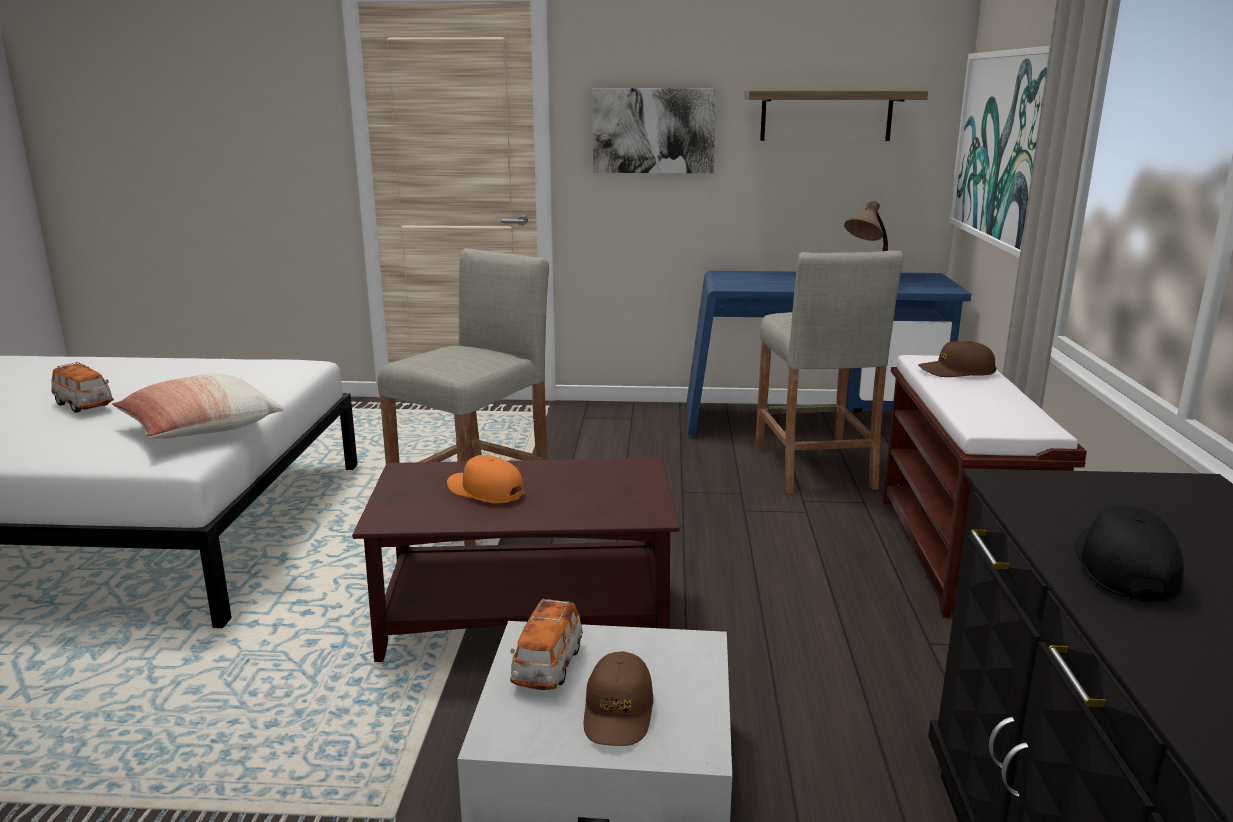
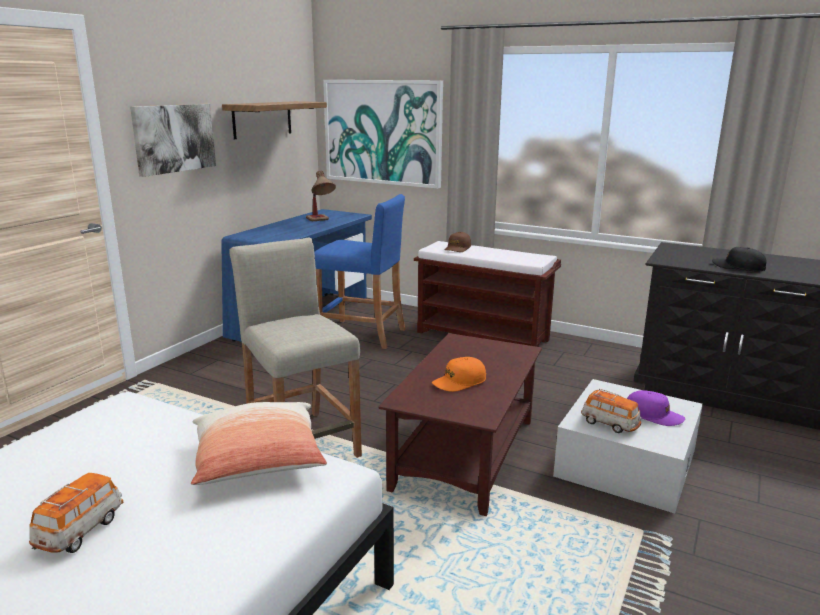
camera: 65 degrees left, 0 degrees up
(84, 405) = (80, 530): toy car -> toy car turned 45 degrees counterclockwise
(618, 712) = (653, 415): brown cap -> purple cap
(813, 467) = (362, 334): beige stool -> blue stool

